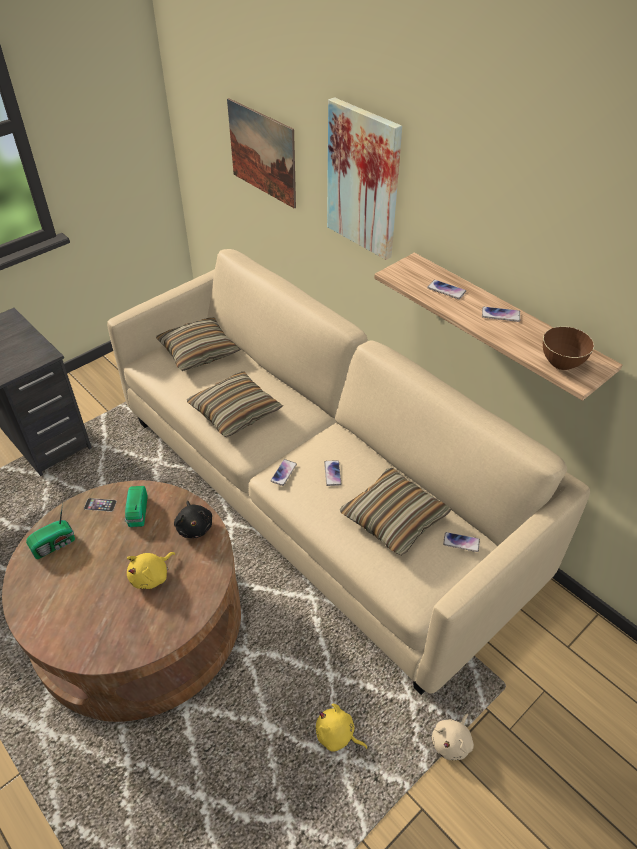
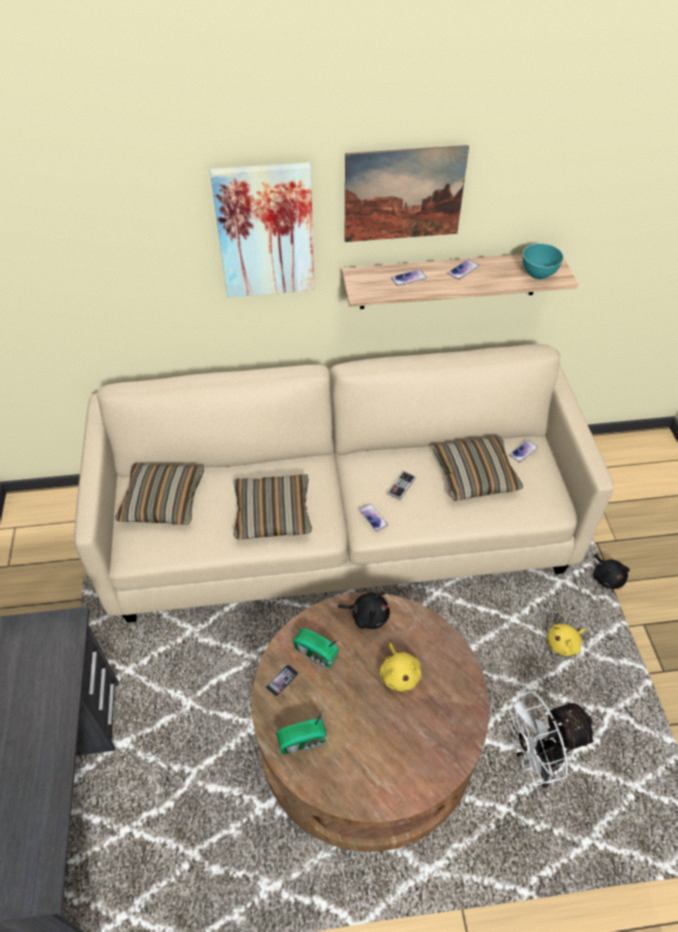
camera: 55 degrees left, 5 degrees up
(55, 545) = (304, 741): radio -> radio turned 75 degrees clockwise
(194, 768) = (536, 758): none -> white fan
(262, 153) = (101, 268): picture -> picture (403, 194)
(332, 473) = (401, 486): phone -> game controller
(452, 742) = (607, 577): beige plush toy -> black plush toy
(561, 362) = (538, 273): brown bowl -> turquoise bowl

